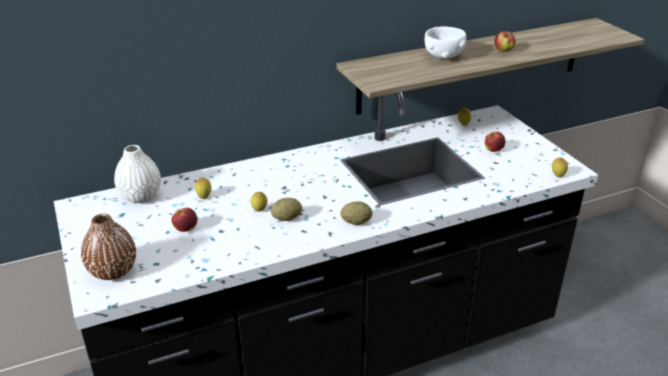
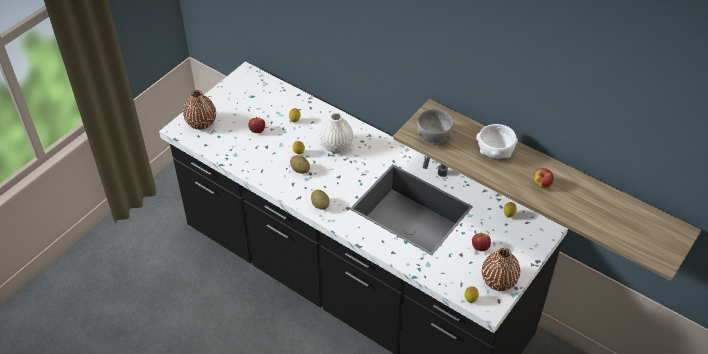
camera: 60 degrees right, 15 degrees up
(140, 196) = (275, 93): white vase -> white vase (336, 146)
(394, 75) = (433, 137): none -> grey bowl
(542, 155) = (498, 281): none -> brown vase

